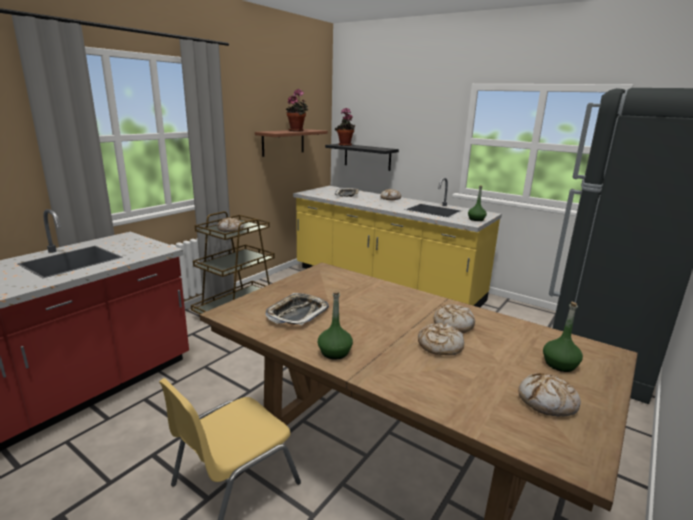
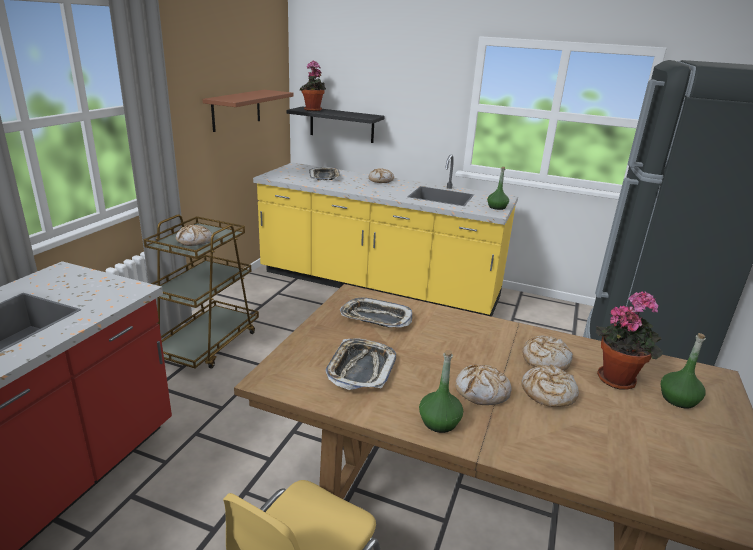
camera: 15 degrees left, 5 degrees up
(297, 131) = (256, 94): potted plant -> potted plant (618, 378)
(331, 284) = (375, 318): none -> tray
(547, 401) = (693, 451): bread -> bread (482, 391)

